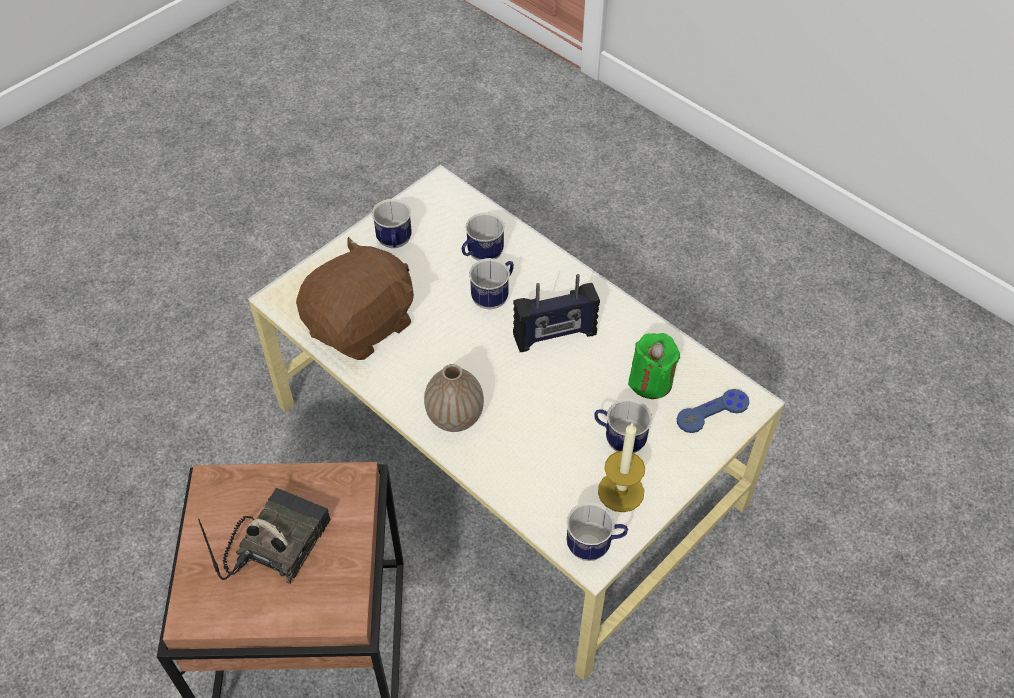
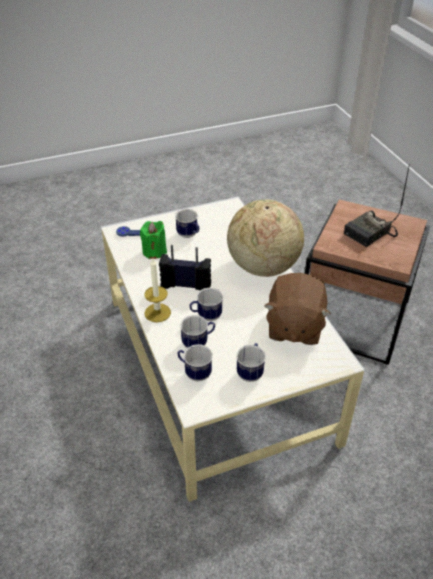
camera: 155 degrees left, 10 degrees down
(362, 325) = (294, 326): brown plush toy -> brown plush toy turned 60 degrees counterclockwise
(455, 417) = (263, 267): vase -> globe
(594, 546) = (228, 207): mug -> mug (194, 373)
(621, 491) = (203, 219): candle -> candle (157, 312)

